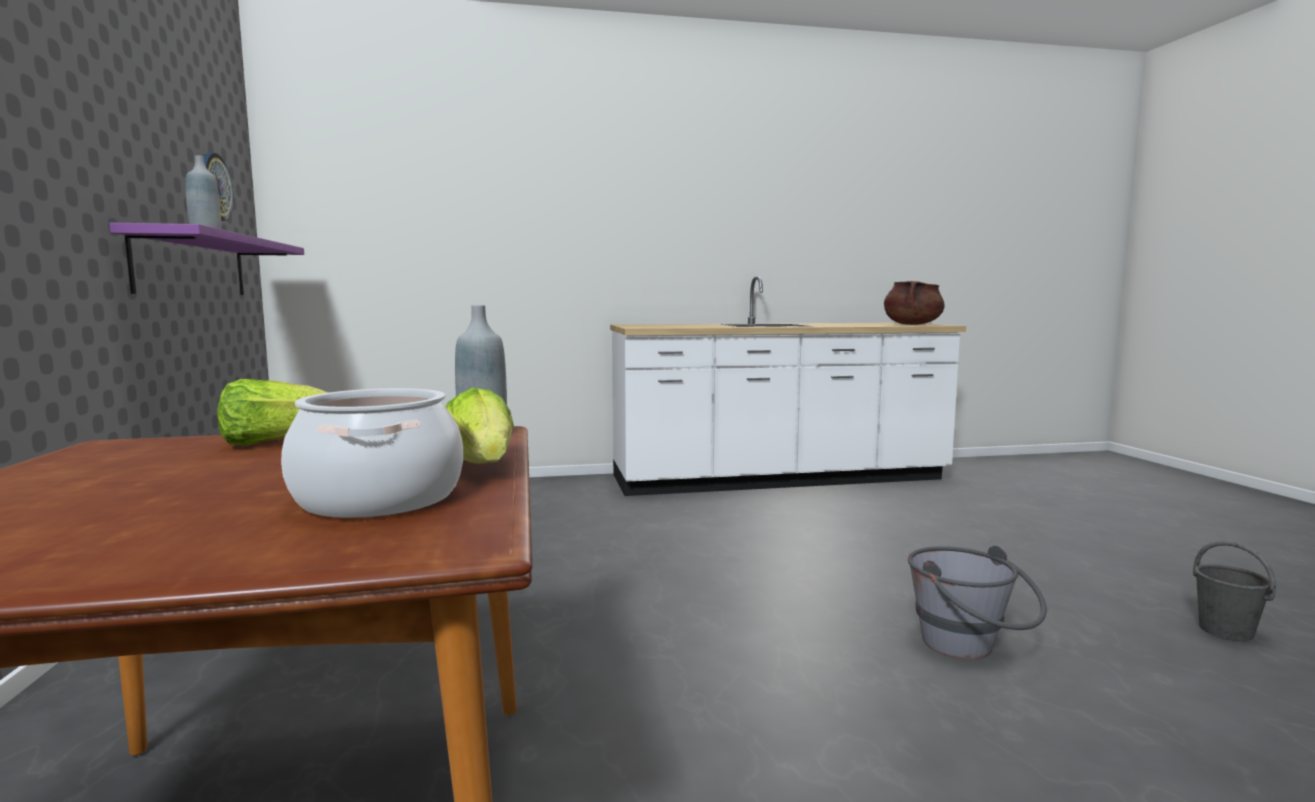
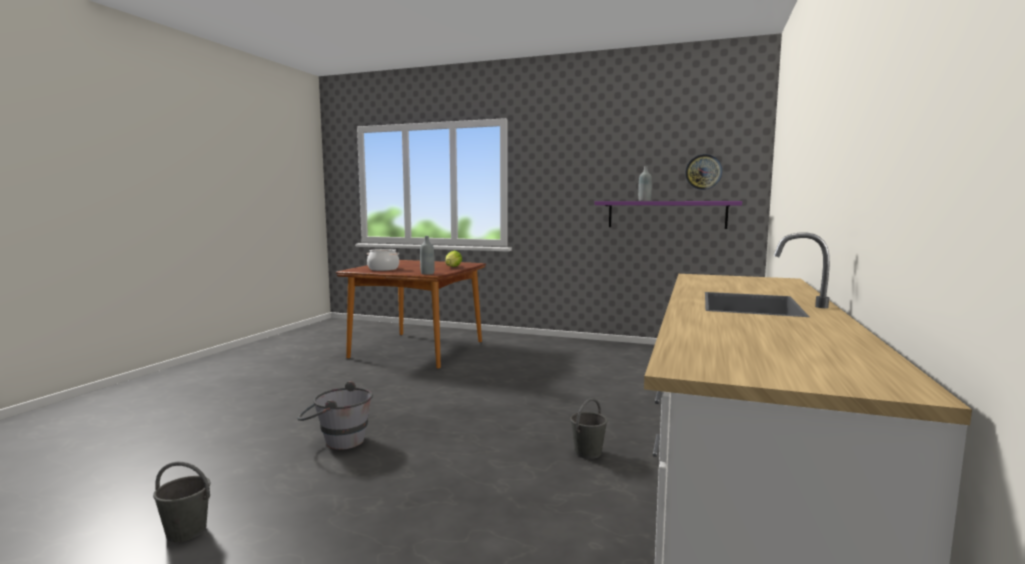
camera: 120 degrees right, 0 degrees up
(482, 467) = (393, 272): lettuce -> none
(738, 520) = (587, 453): none -> grey bucket
(912, 324) = (730, 357): brown cooking pot -> none

